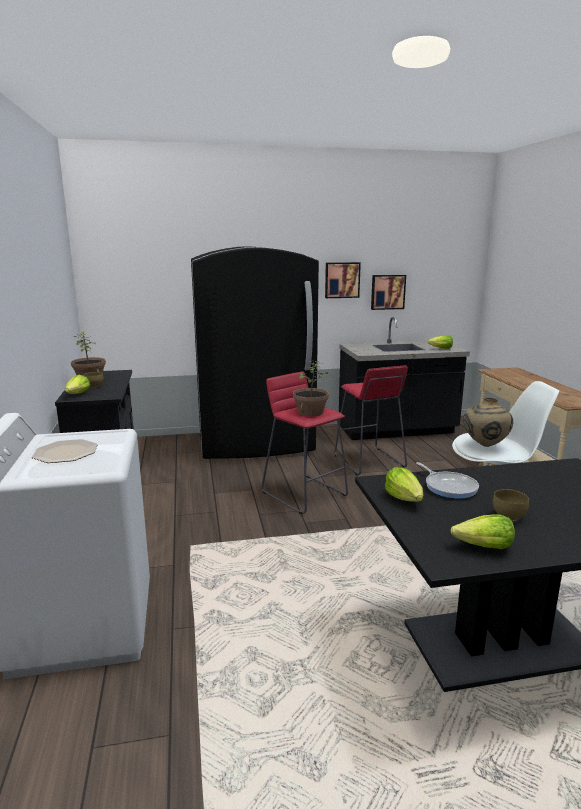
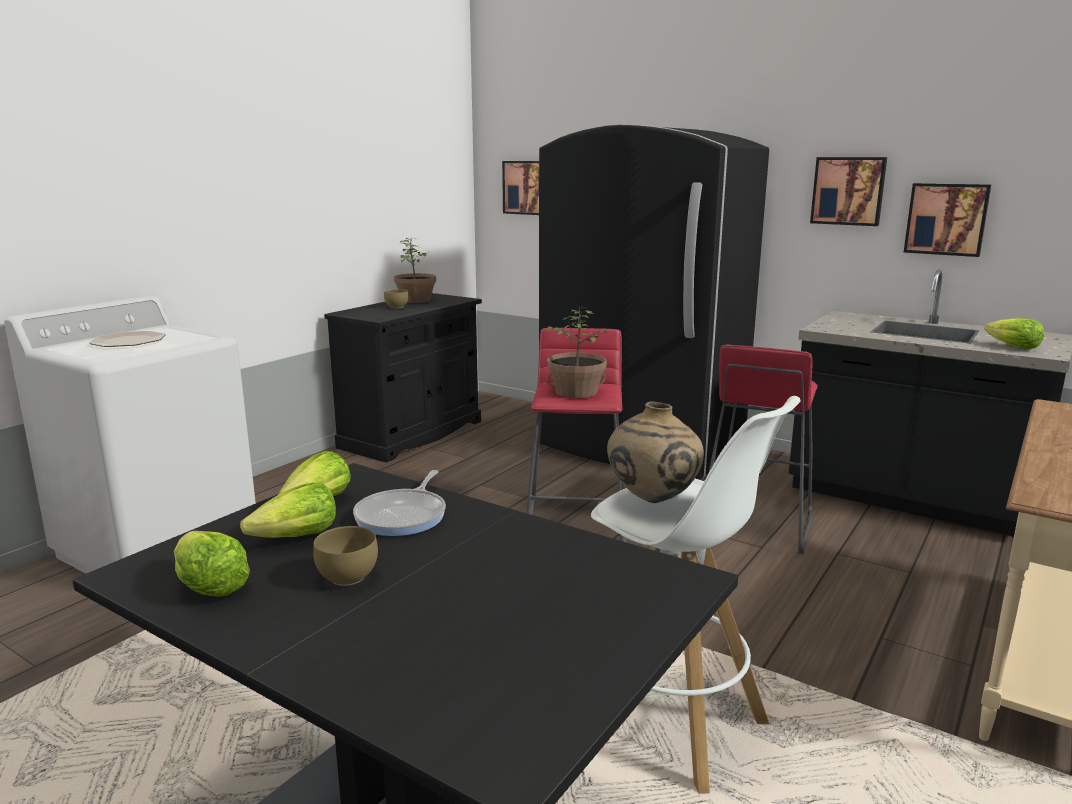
camera: 45 degrees right, 0 degrees up
(78, 394) = (361, 311): lettuce -> lettuce (296, 537)
(127, 286) = (527, 187): none -> picture

